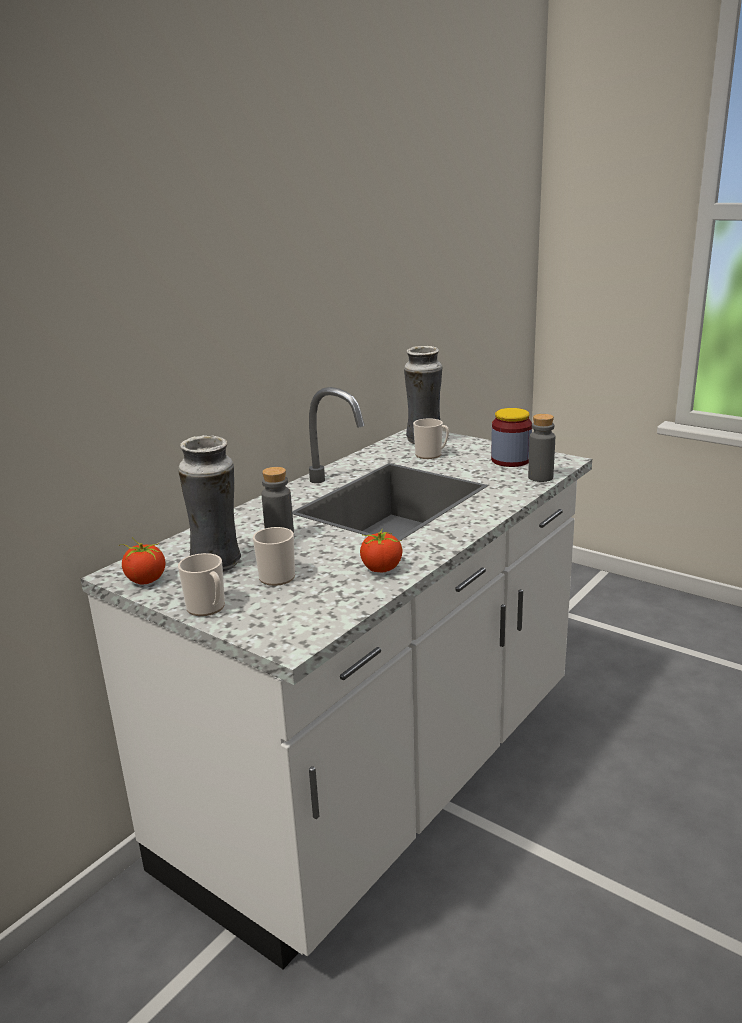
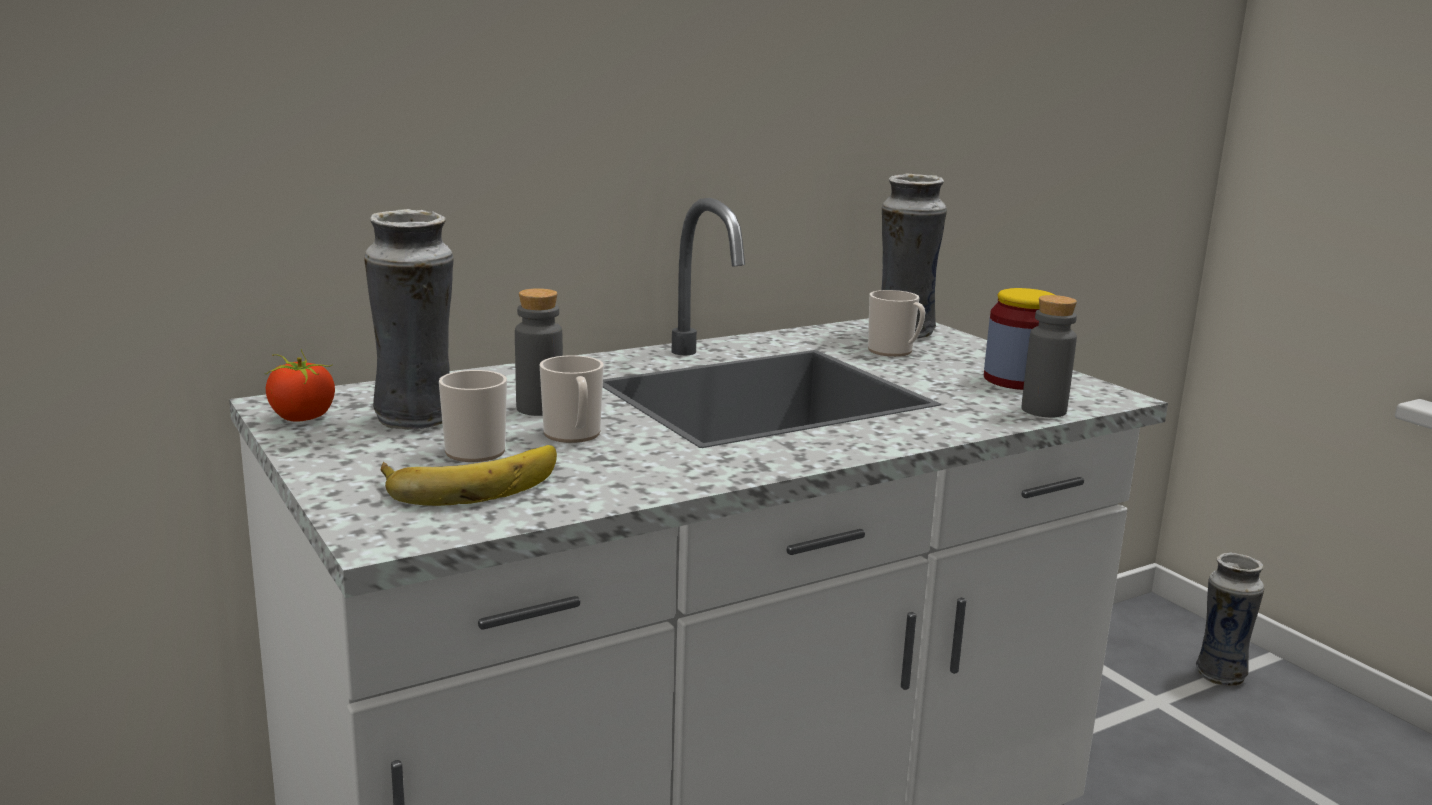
camera: 20 degrees right, 5 degrees down
(208, 608) = (334, 467): mug -> mug (573, 435)
(297, 597) = (470, 482): none -> banana
(381, 569) = (638, 475): tomato -> none
(583, 589) = (1219, 674): none -> vase

